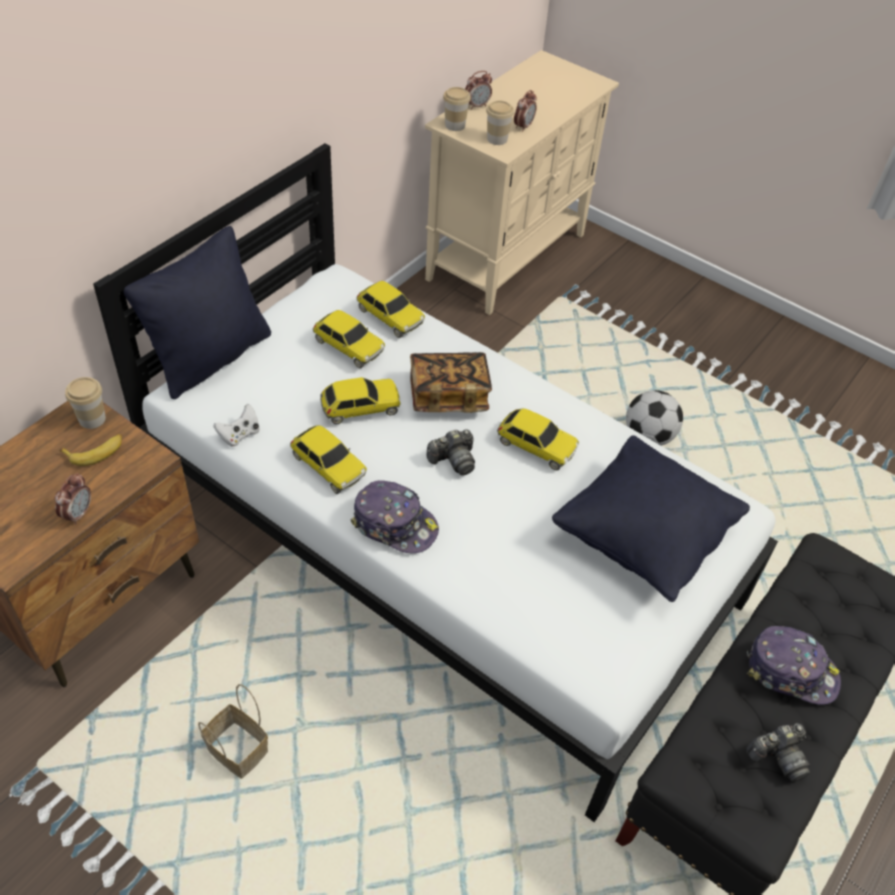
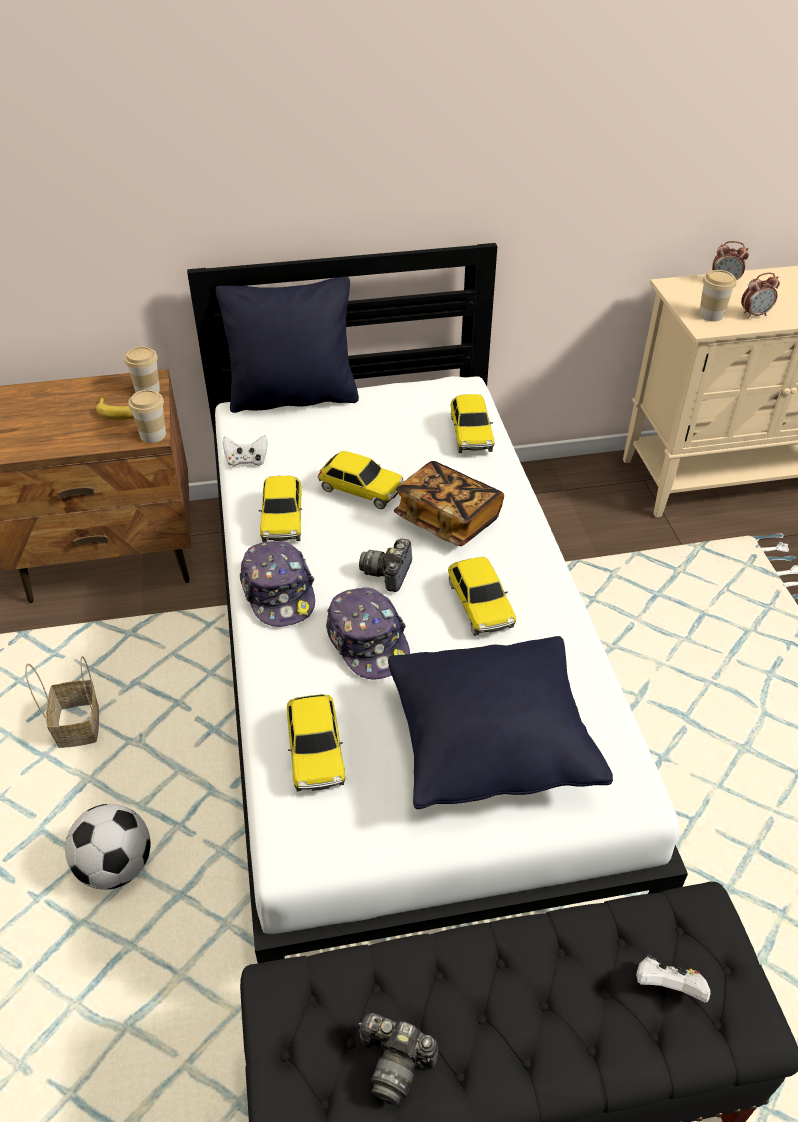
camera: 45 degrees right, 5 degrees down
(78, 514) = (62, 445): alarm clock -> none
(348, 346) = (407, 439): toy car -> toy car (315, 750)
(453, 460) = (388, 573): camera -> camera turned 90 degrees clockwise
(455, 125) = (680, 289): cup -> cup (153, 435)
(649, 437) = (714, 713): football -> football (117, 867)
(791, 671) = (514, 994): cap -> cap (368, 642)
(849, 607) = (668, 986): none -> white game controller

